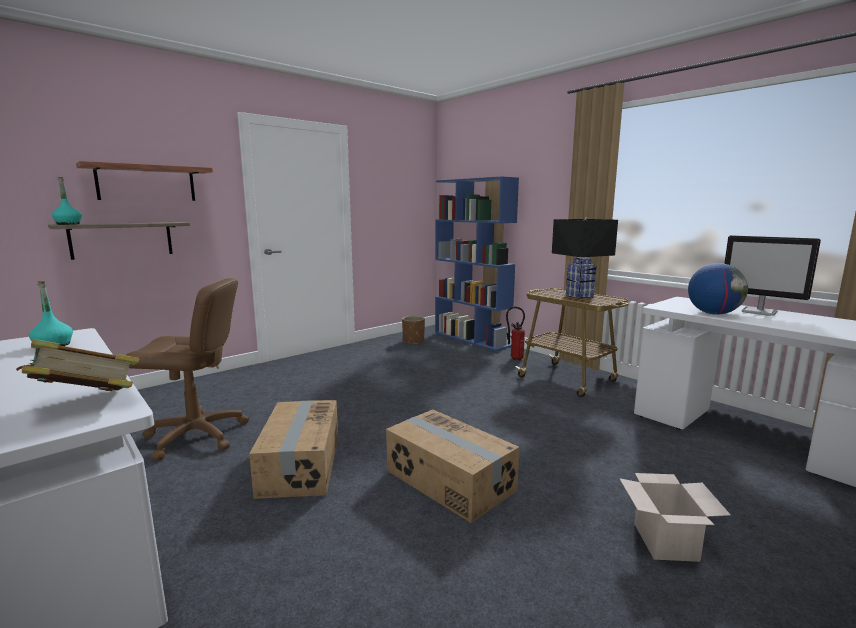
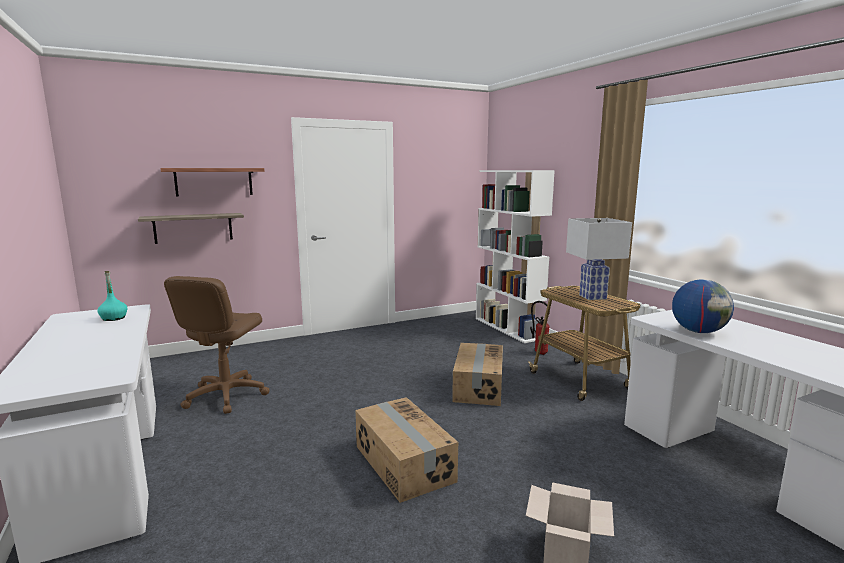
camera: 15 degrees right, 0 degrees up
(68, 224) = (152, 217): turquoise bottle -> none
(85, 404) = (100, 369): book -> none
(196, 436) = (226, 395): brown office chair -> brown office chair turned 90 degrees clockwise
(299, 464) = (290, 430): cardboard box -> cardboard box (478, 386)
(413, 341) = (449, 325): brown planter -> none
(472, 339) = (508, 328): blue bookcase -> white bookcase
(579, 296) = (592, 297): black table lamp -> white table lamp
(760, 312) = (757, 334): monitor -> none

